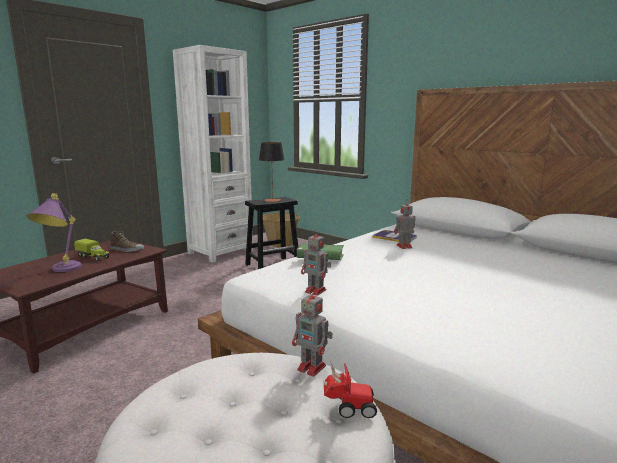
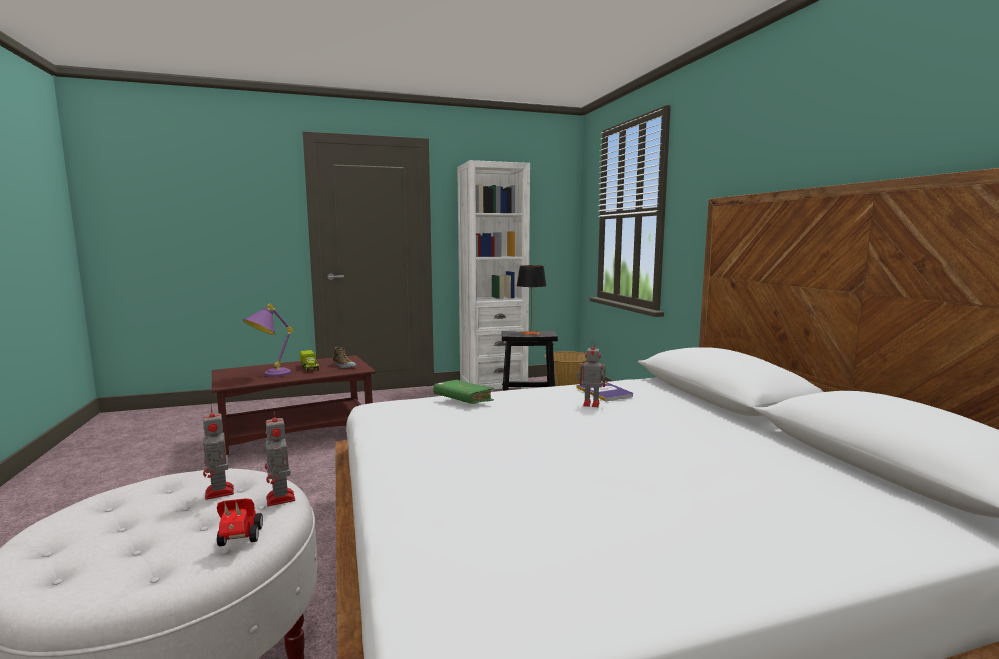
camera: 30 degrees right, 5 degrees down
(316, 291) = (398, 430): toy robot -> toy robot (219, 493)
(348, 407) = (239, 541): toy car -> toy car turned 135 degrees counterclockwise

